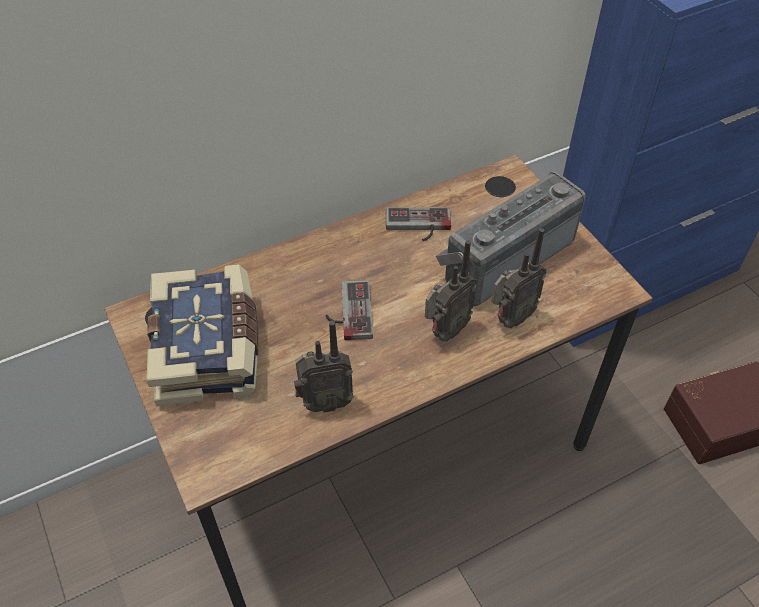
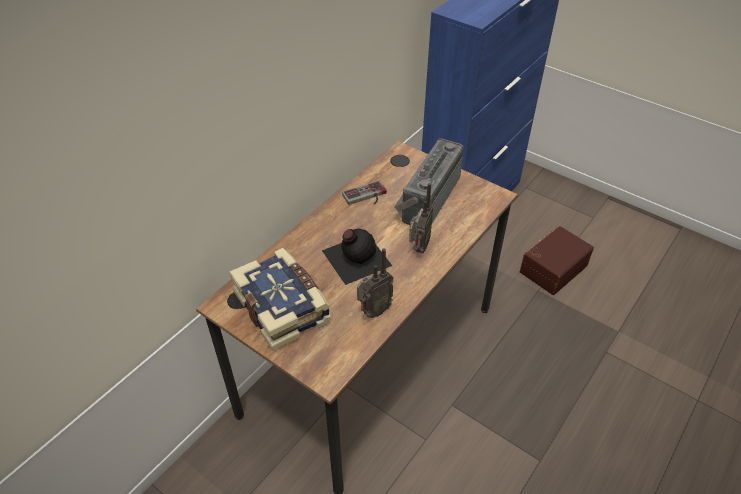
camera: 25 degrees left, 5 degrees down
(348, 312) = (355, 257): game controller -> black bottle
(510, 319) = (450, 230): radio -> none

